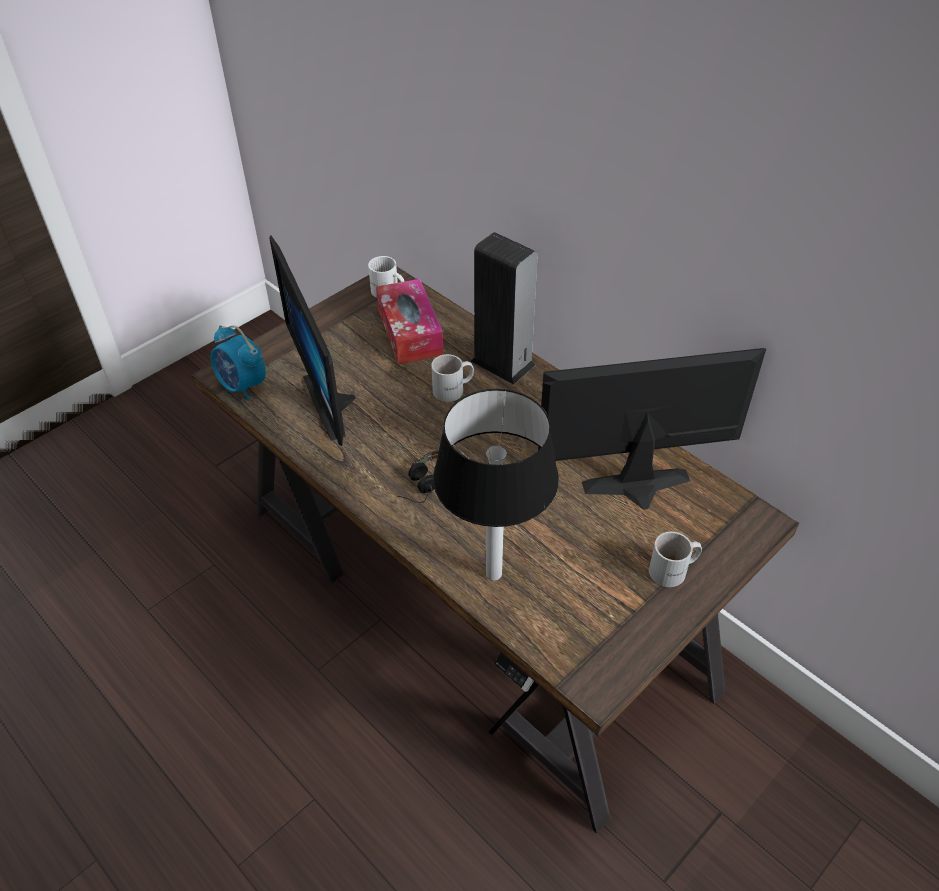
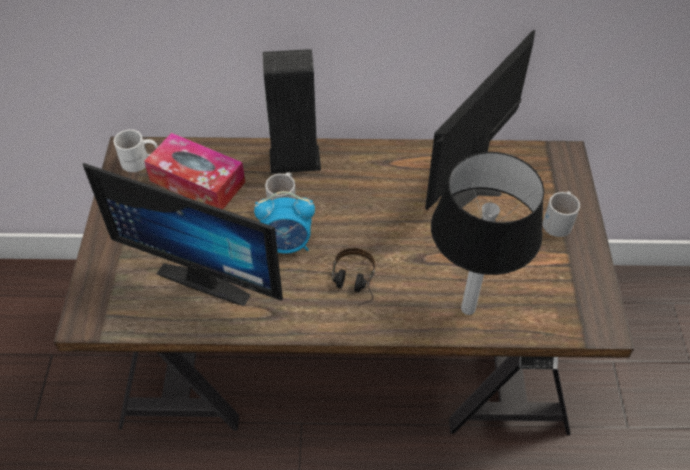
camera: 45 degrees left, 5 degrees up
(243, 386) = (115, 318): alarm clock -> alarm clock (287, 244)

